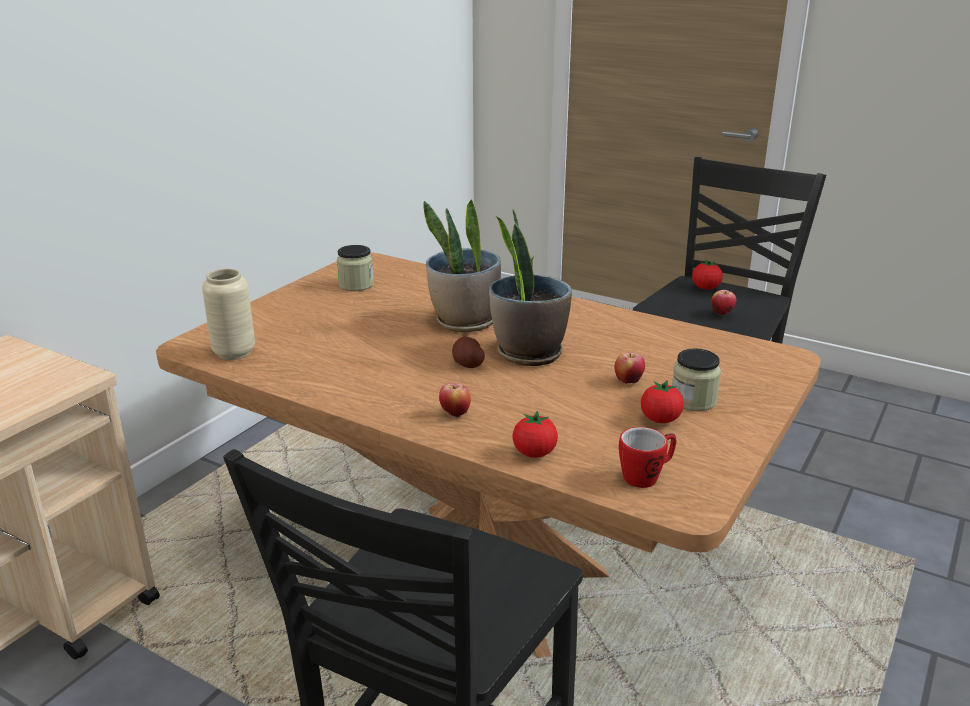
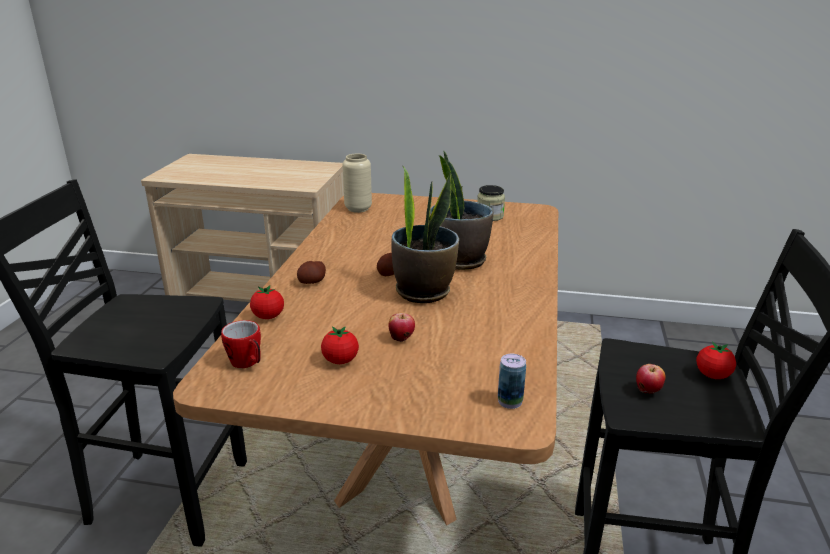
camera: 70 degrees right, 0 degrees up
(455, 414) = (312, 282): apple -> potato
(693, 400) = (384, 373): jar -> none
(754, 354) = (510, 401): none -> can

